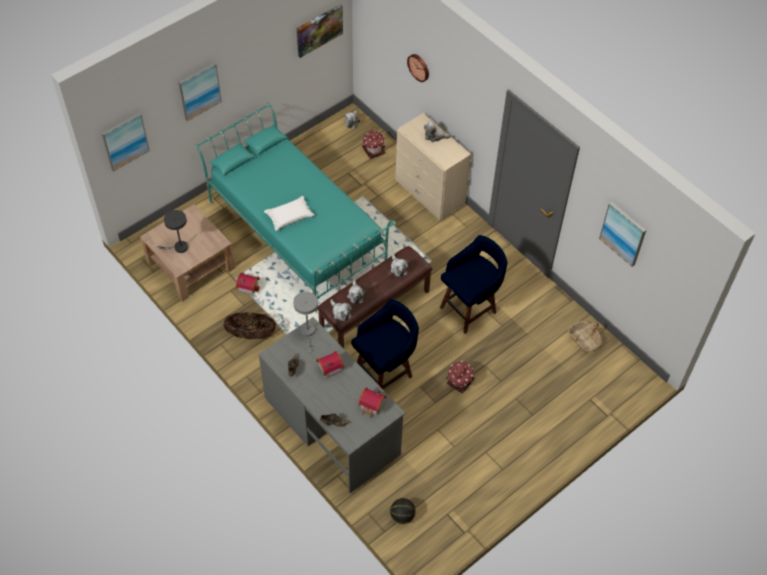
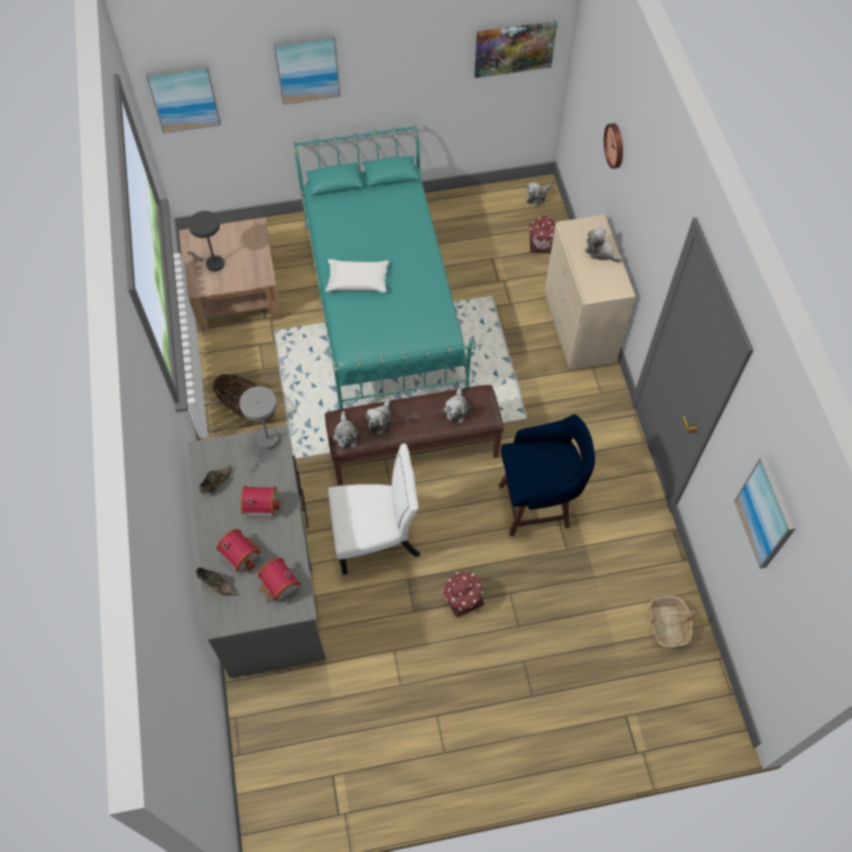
camera: 30 degrees right, 5 degrees up
(248, 286) = (283, 348): toy house -> toy house (242, 554)
(385, 373) = (375, 539): blue stool -> white chair
(402, 515) = (275, 745): basketball -> none

